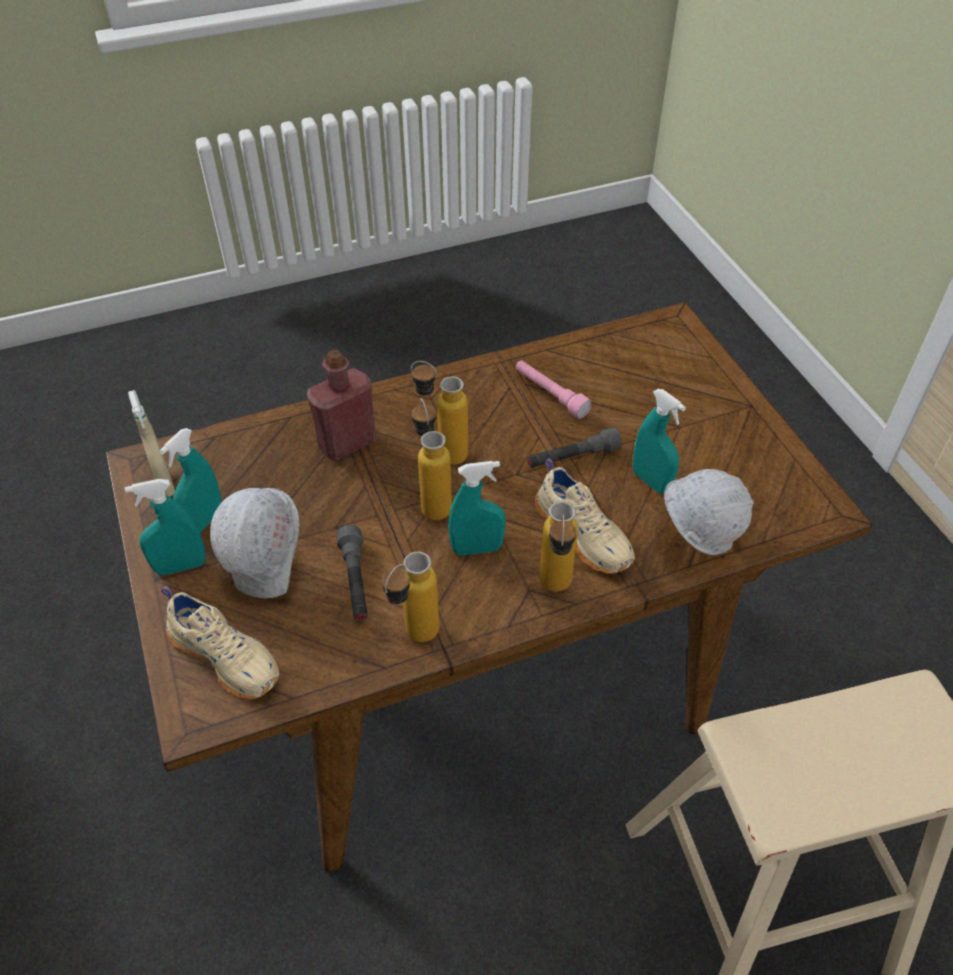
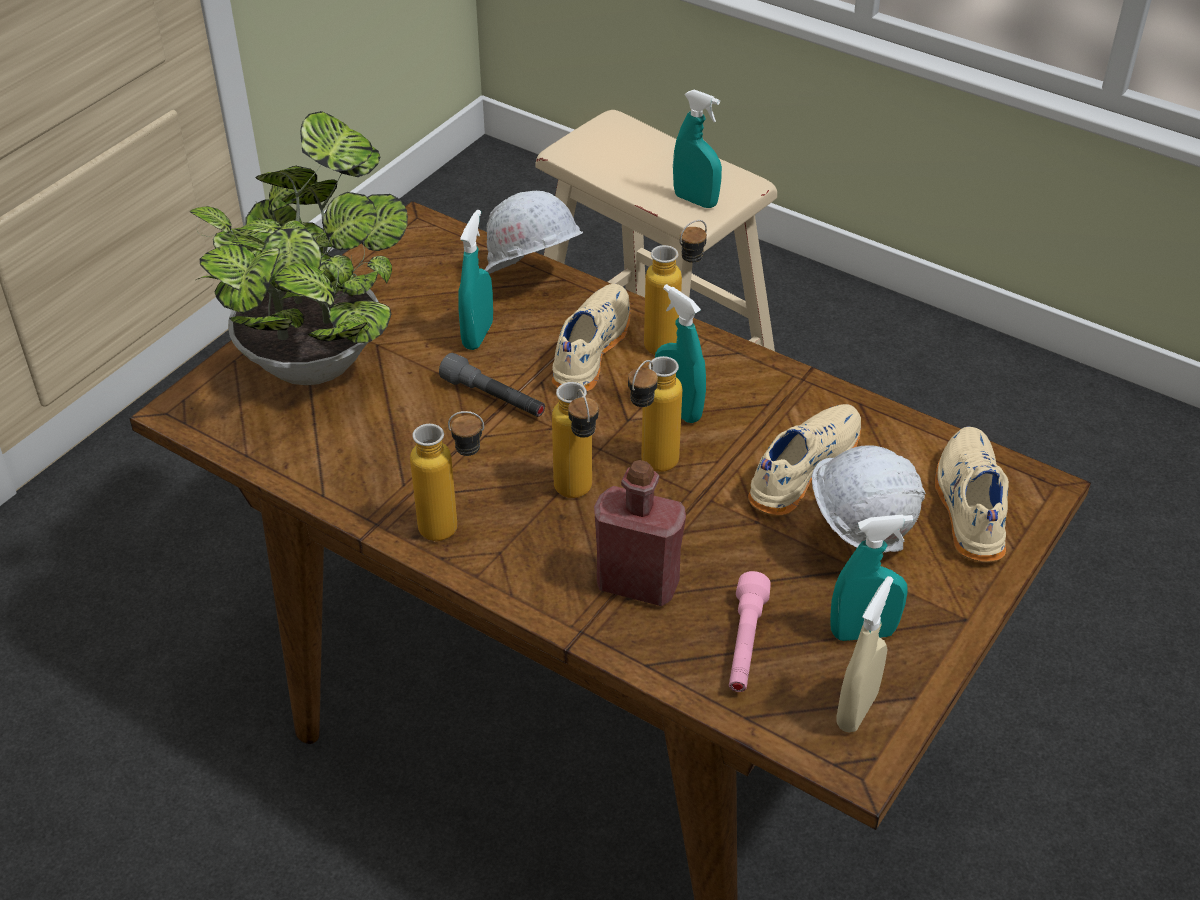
camera: 125 degrees left, 5 degrees down
(180, 566) = (930, 610): turquoise spray bottle -> turquoise spray bottle (695, 200)
(355, 581) = (801, 469): grey flashlight -> beige shoe
(413, 639) = (815, 400): bottle -> bottle (454, 529)
(550, 395) = (406, 456): pink flashlight -> pink flashlight (745, 643)
(690, 394) = (316, 353): none -> potted plant

